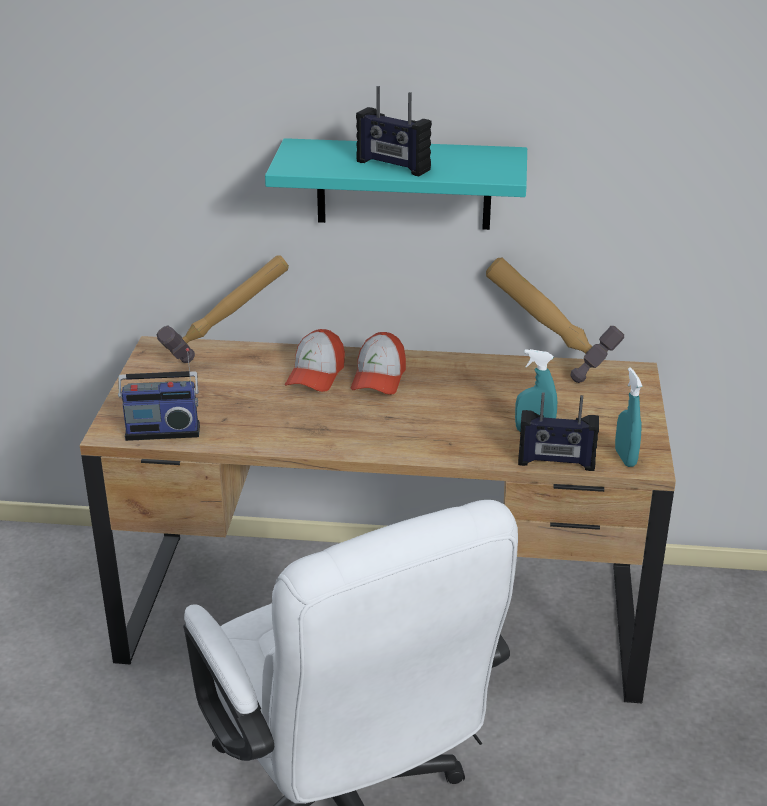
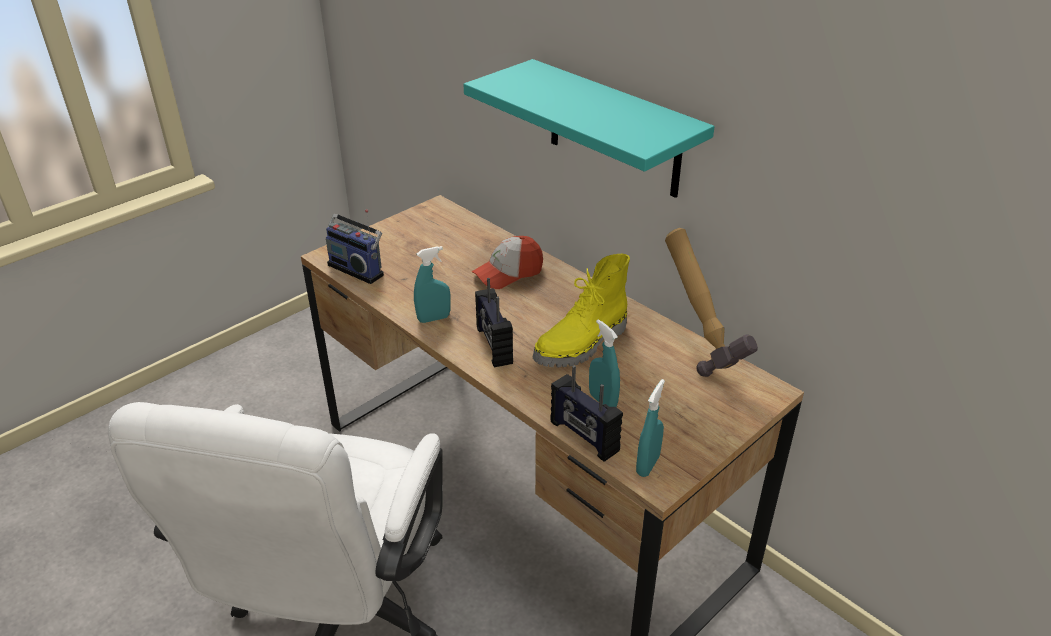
camera: 40 degrees right, 5 degrees up
(228, 362) = (465, 237): hammer -> none
(305, 437) = (434, 318): none -> turquoise spray bottle
(378, 378) = (548, 296): cap -> none
(392, 166) = (566, 106): radio -> radio (493, 345)
(462, 402) = (582, 345): none -> yellow boot

